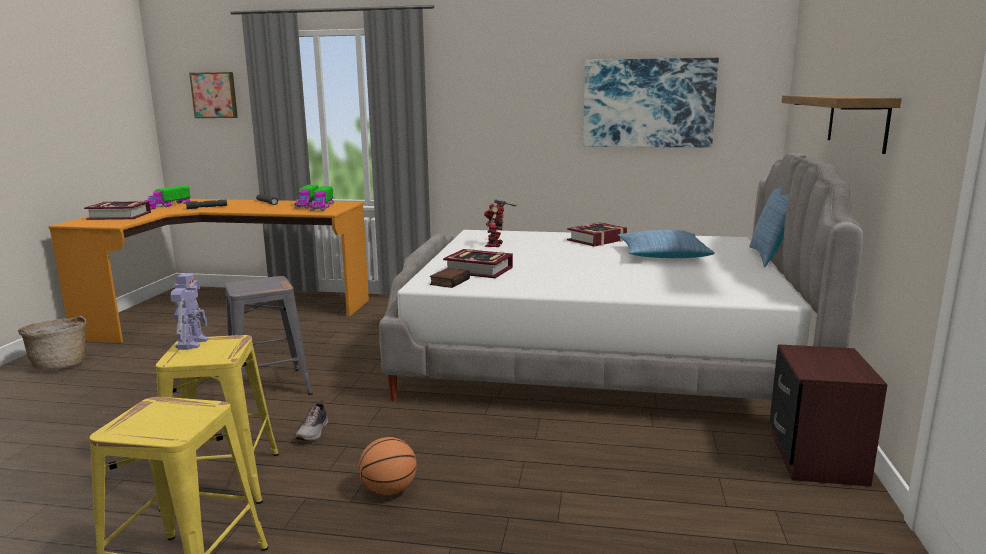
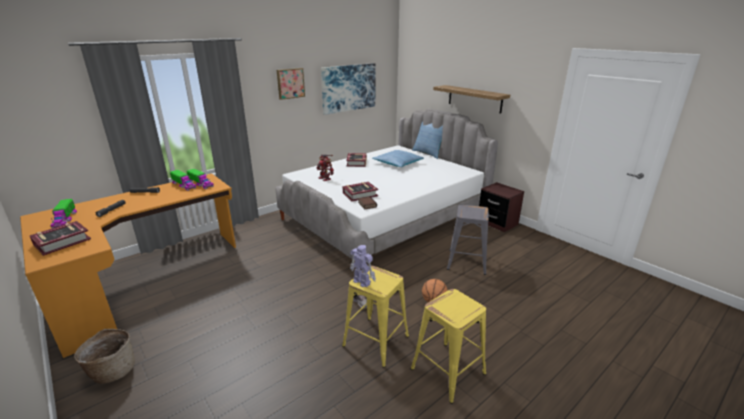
camera: 50 degrees left, 10 degrees up
(215, 95) = (52, 115): picture -> picture (290, 83)
(269, 387) = (291, 299): grey stool -> grey stool (466, 261)

